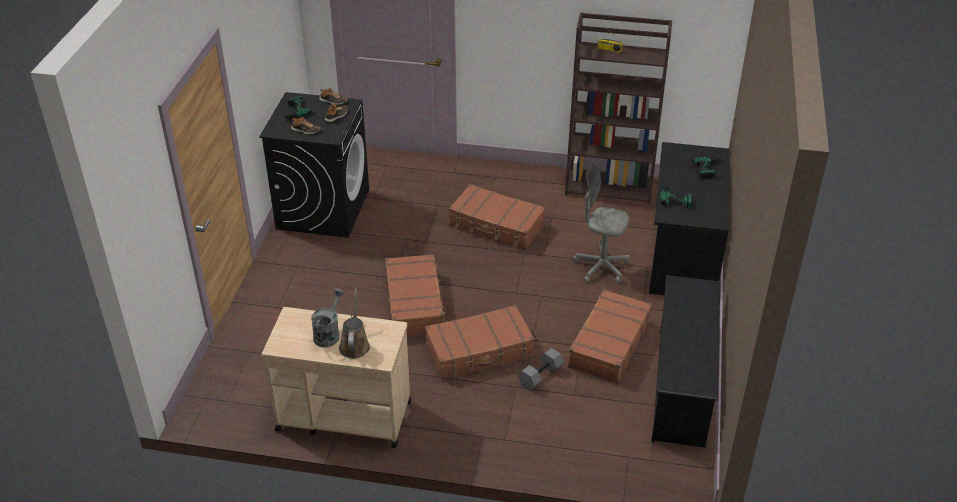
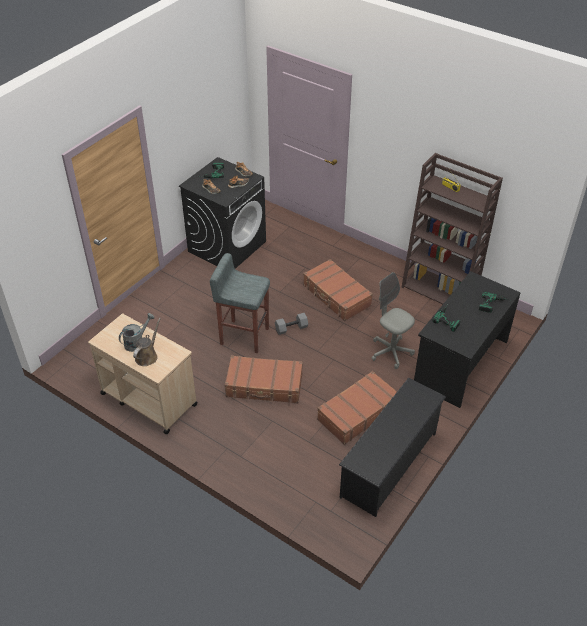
camera: 25 degrees right, 5 degrees up
(415, 303) = (244, 336): brown suitcase -> grey stool
(540, 376) = (294, 419): grey dumbbell -> grey dumbbell (291, 328)

